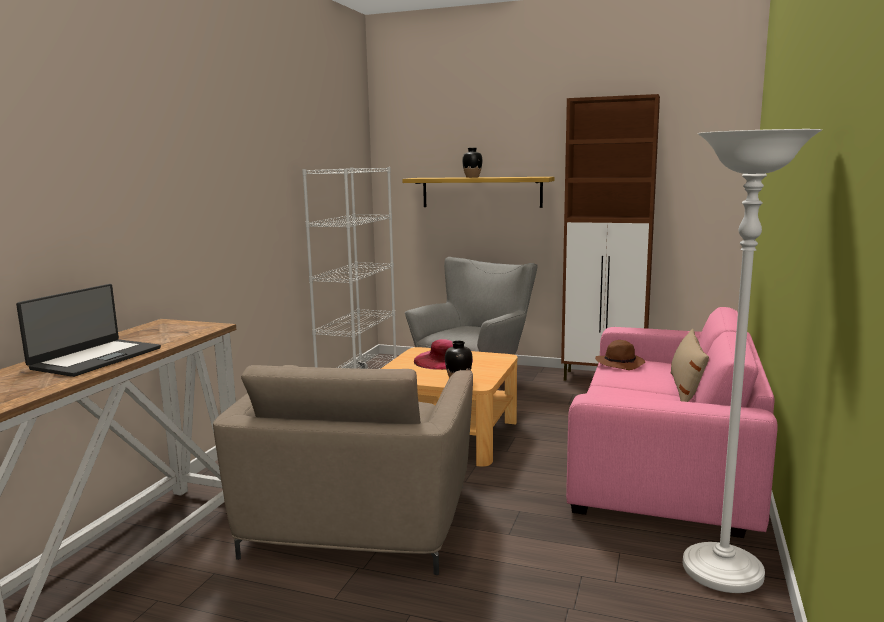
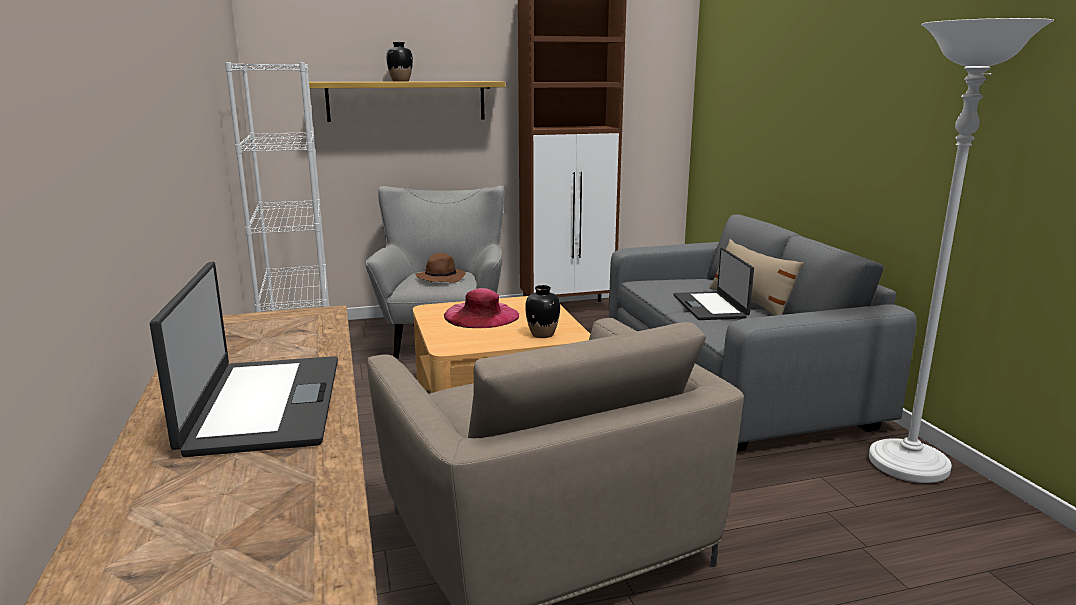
camera: 35 degrees left, 5 degrees up
(620, 363) = (656, 286): brown hat -> brown hat (441, 277)
(635, 386) = (711, 306): none -> laptop
(665, 462) = (732, 379): pink sofa -> grey sofa

